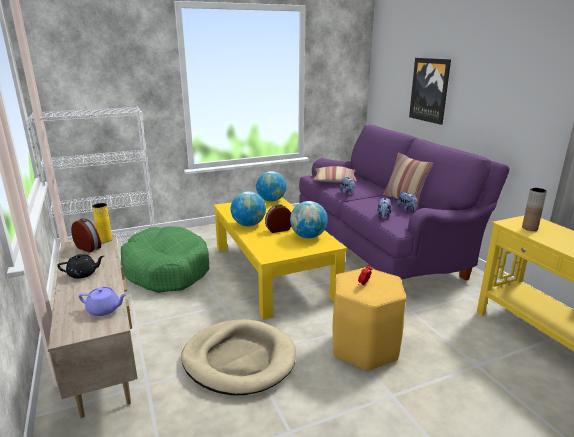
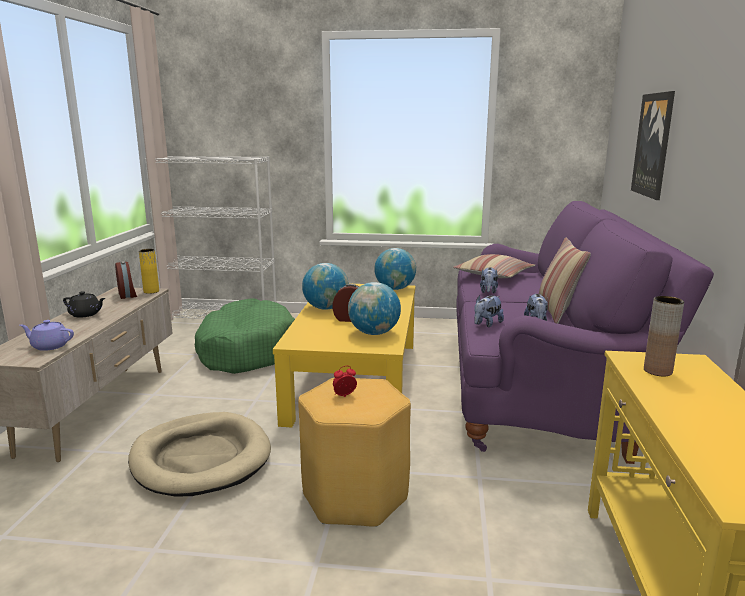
camera: 30 degrees right, 5 degrees down
(104, 310) = (49, 346): purple teapot -> purple teapot turned 150 degrees clockwise

